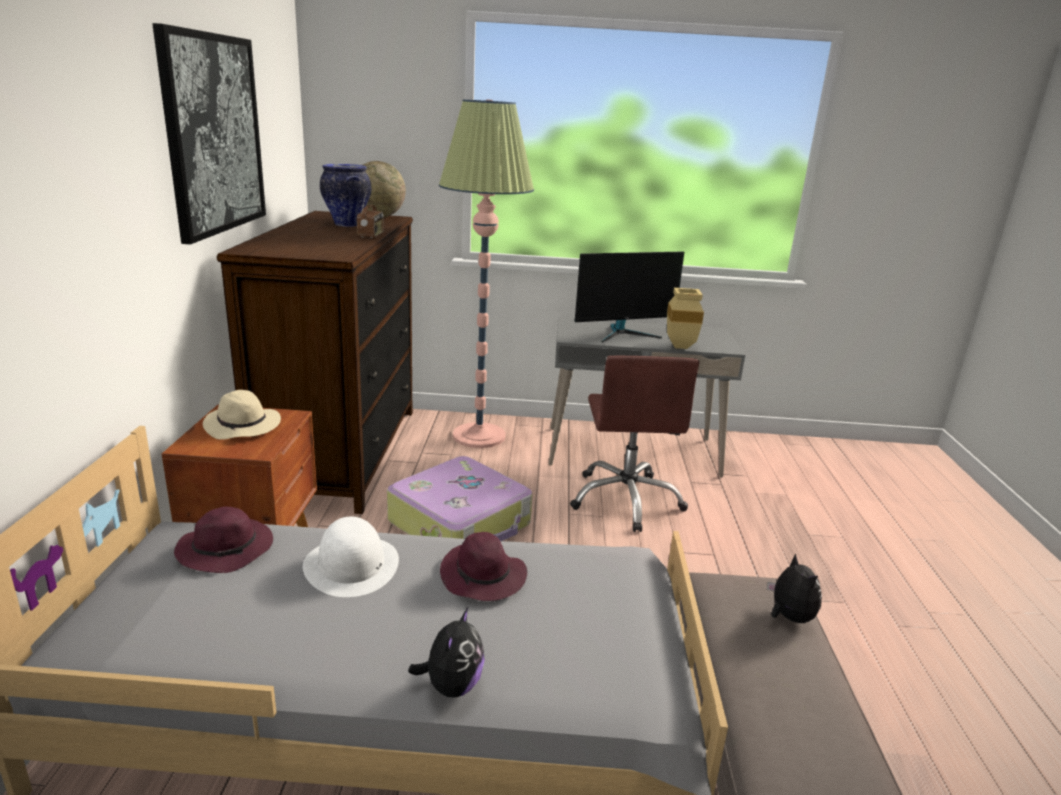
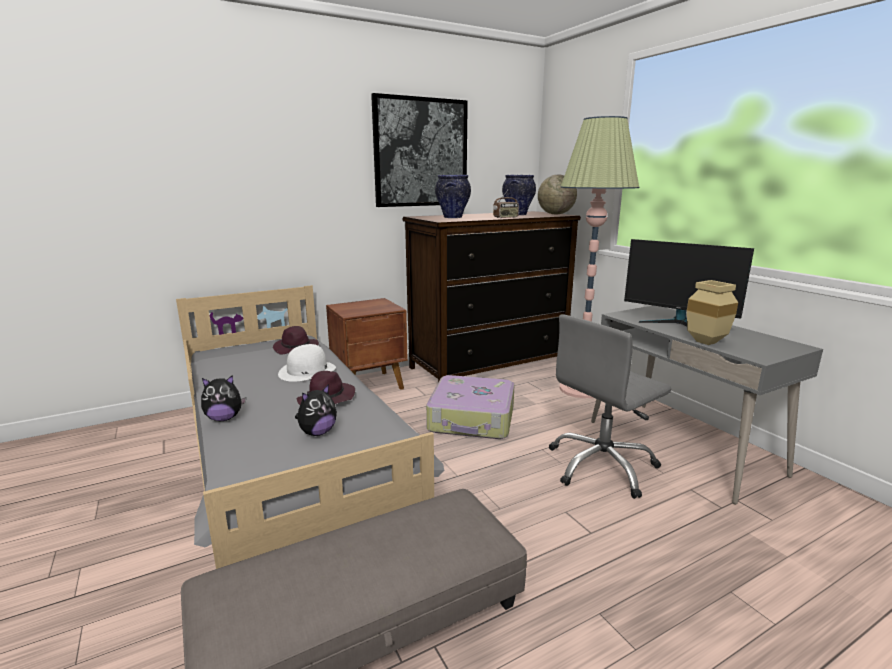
camera: 60 degrees right, 5 degrees down
(243, 426) = (369, 306): beige hat -> none
(311, 246) = (452, 217): none -> vase
(626, 499) = (602, 466): brown office chair -> grey office chair
(789, 617) = (444, 548): plush toy -> plush toy (317, 432)

